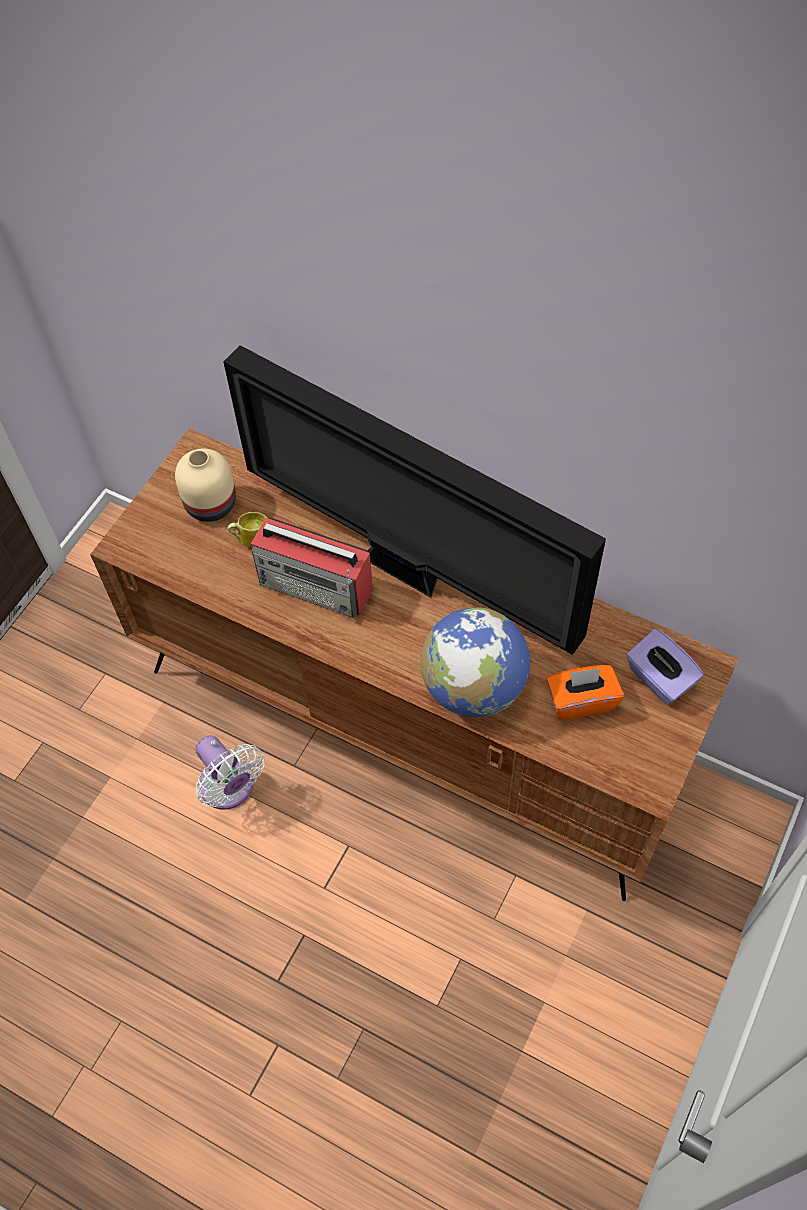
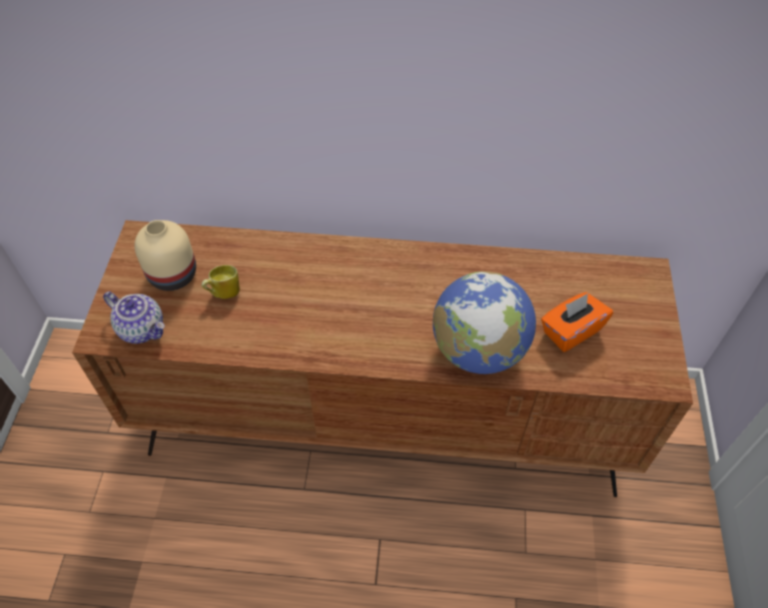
camera: 25 degrees left, 5 degrees down
(161, 552) = (142, 328): none -> teapot
(230, 789) = (256, 530): white fan -> none
(317, 586) = (301, 312): radio -> none
(408, 572) = (374, 277): television -> none
(659, 679) = (620, 293): purple tissue box -> none

